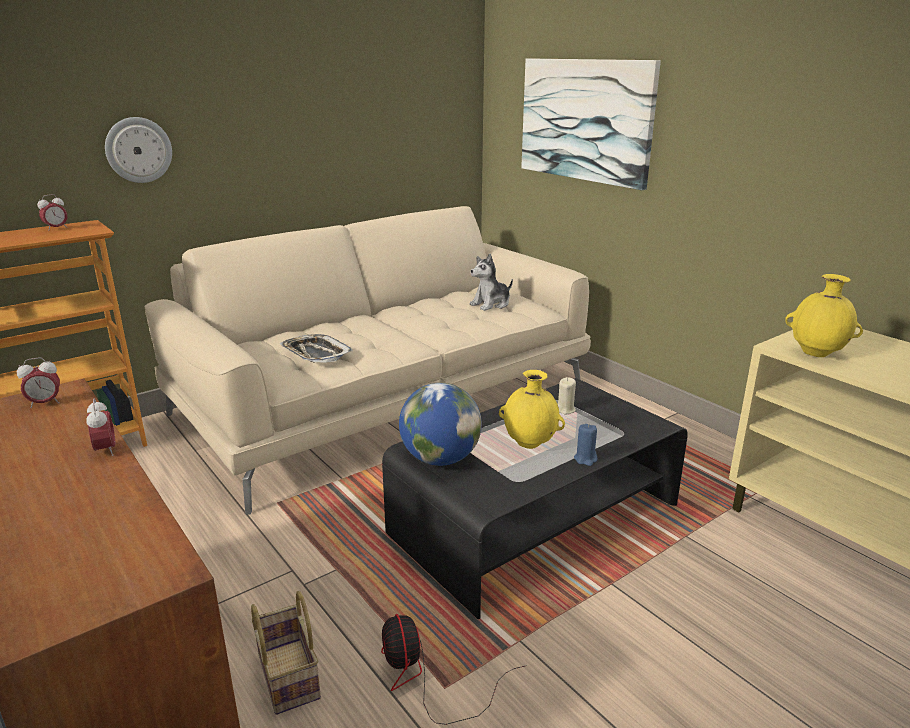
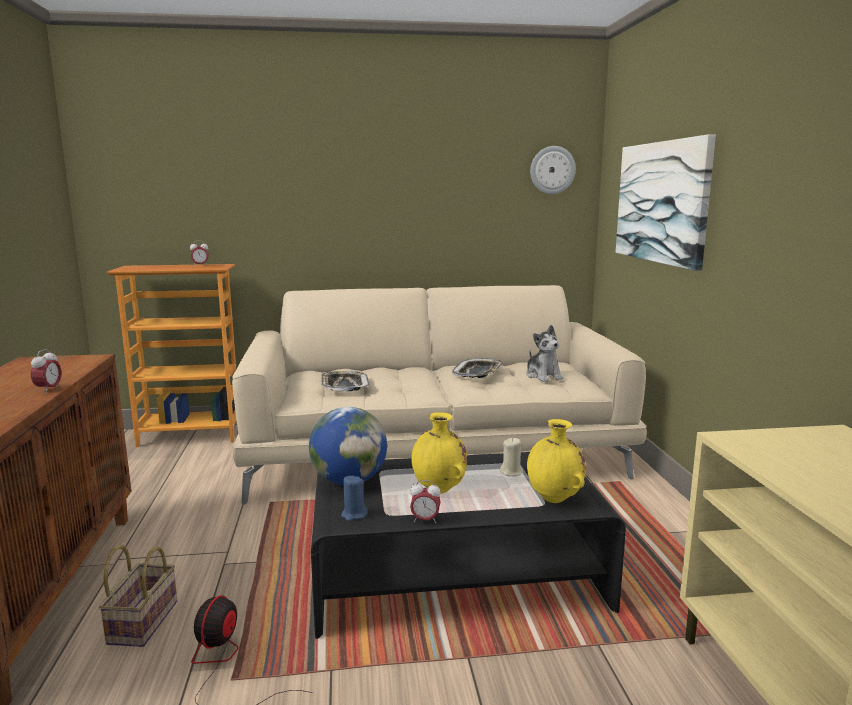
camera: 30 degrees right, 10 degrees down
(45, 403) = (70, 362): alarm clock -> alarm clock (425, 520)
(138, 150) = (272, 215): wall clock -> wall clock (552, 170)
(431, 311) = (478, 373): none -> tray
(491, 304) = (543, 376): plush toy -> plush toy turned 105 degrees counterclockwise
(585, 459) = (473, 514): blue candle -> blue candle (354, 515)
(817, 354) = (766, 452): yellow vase -> yellow vase (554, 499)

